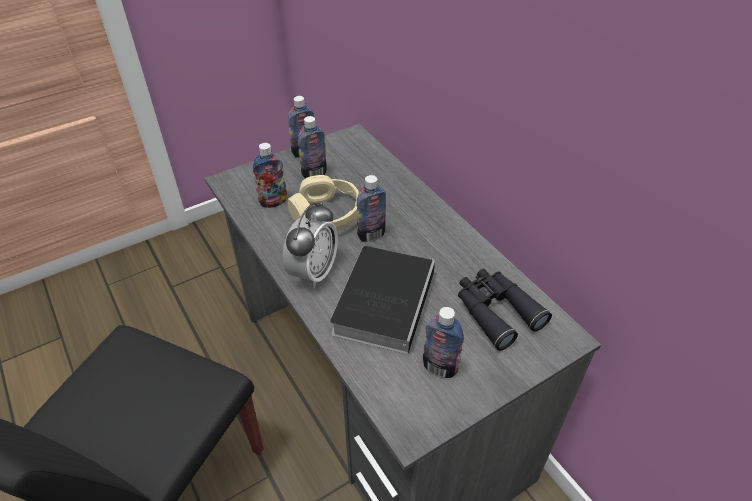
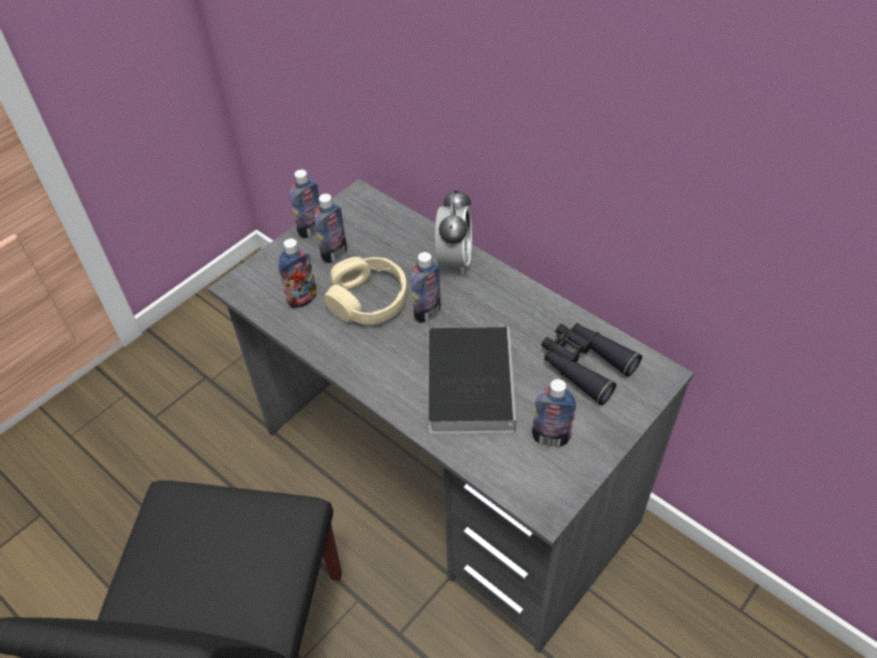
camera: 15 degrees left, 5 degrees up
(313, 272) = (382, 370): alarm clock -> alarm clock (454, 260)

